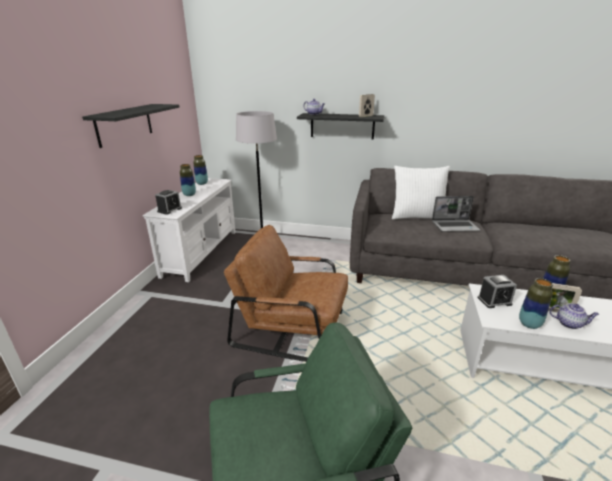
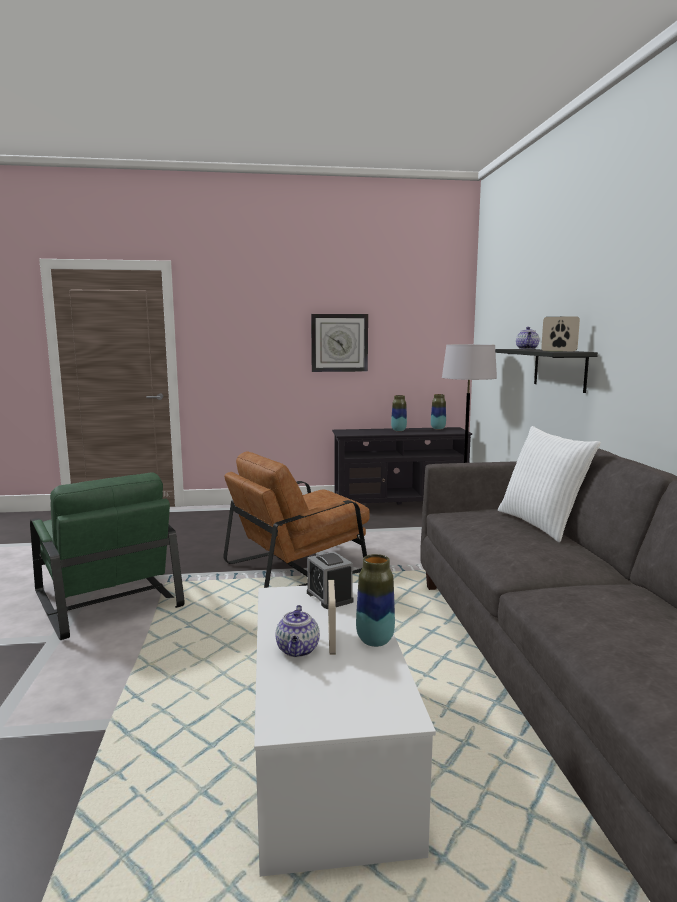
camera: 70 degrees right, 15 degrees down
(124, 124) = (339, 343): black shelf -> wall clock
(169, 210) = (352, 432): alarm clock -> none
(201, 253) = (399, 505): white tv stand -> black tv stand
(291, 327) = (298, 565): brown armchair -> brown armchair turned 120 degrees counterclockwise
(455, 226) = (529, 544): laptop -> none
(529, 324) = (278, 618): vase -> none

